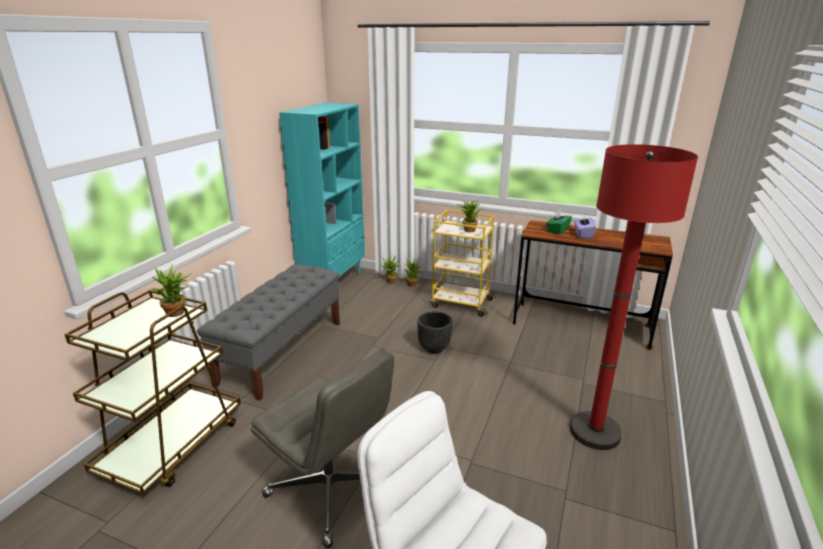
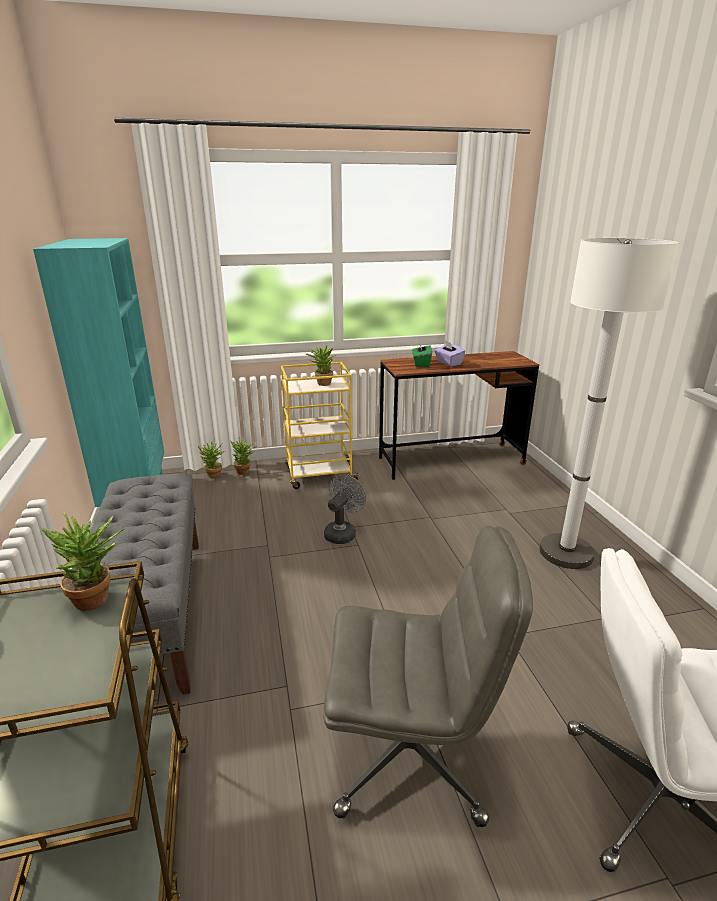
camera: 35 degrees left, 0 degrees up
(433, 348) = (342, 532): black planter -> grey fan
(595, 432) = (566, 553): red floor lamp -> white floor lamp

